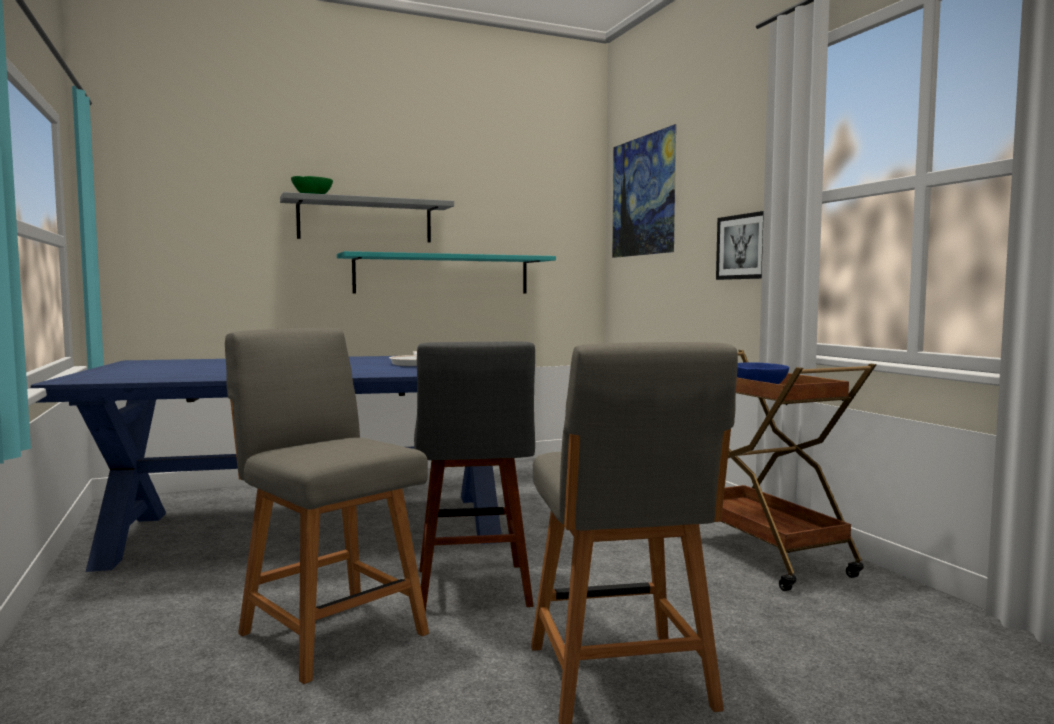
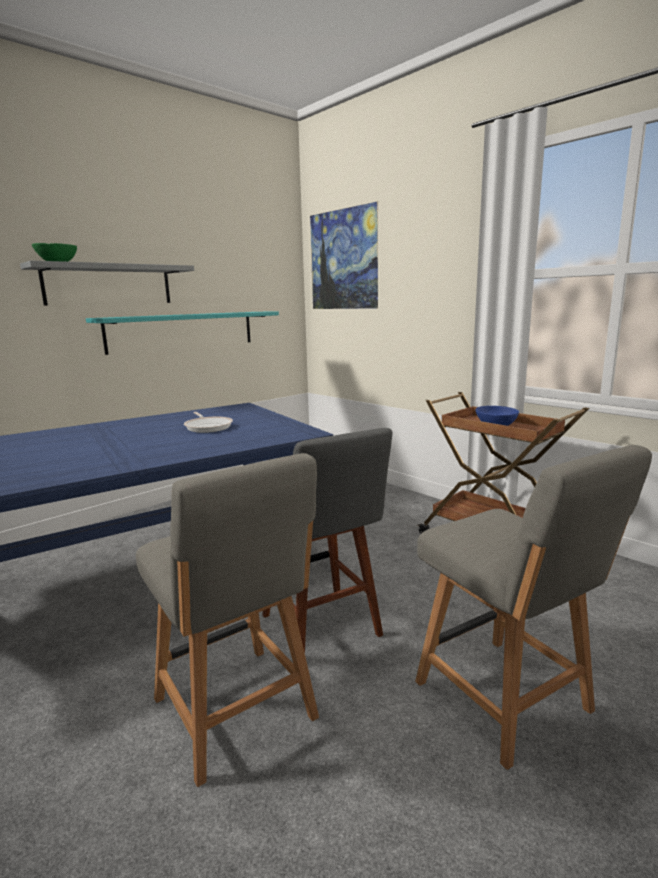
camera: 20 degrees left, 10 degrees up
(330, 631) = (237, 712): grey chair -> grey chair turned 150 degrees counterclockwise
(744, 247) = (449, 308): picture -> none

